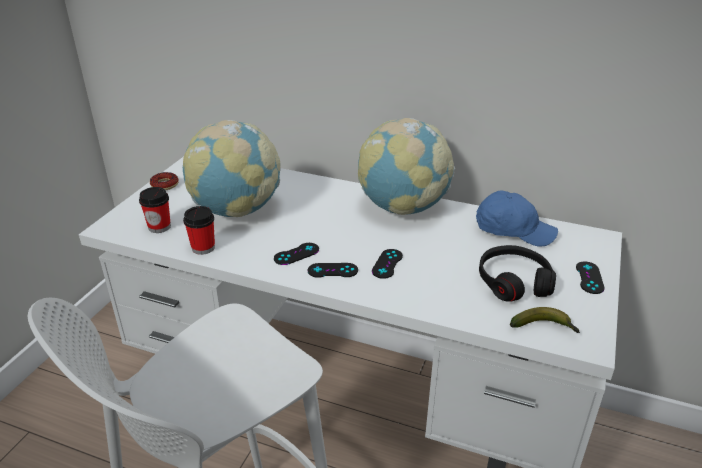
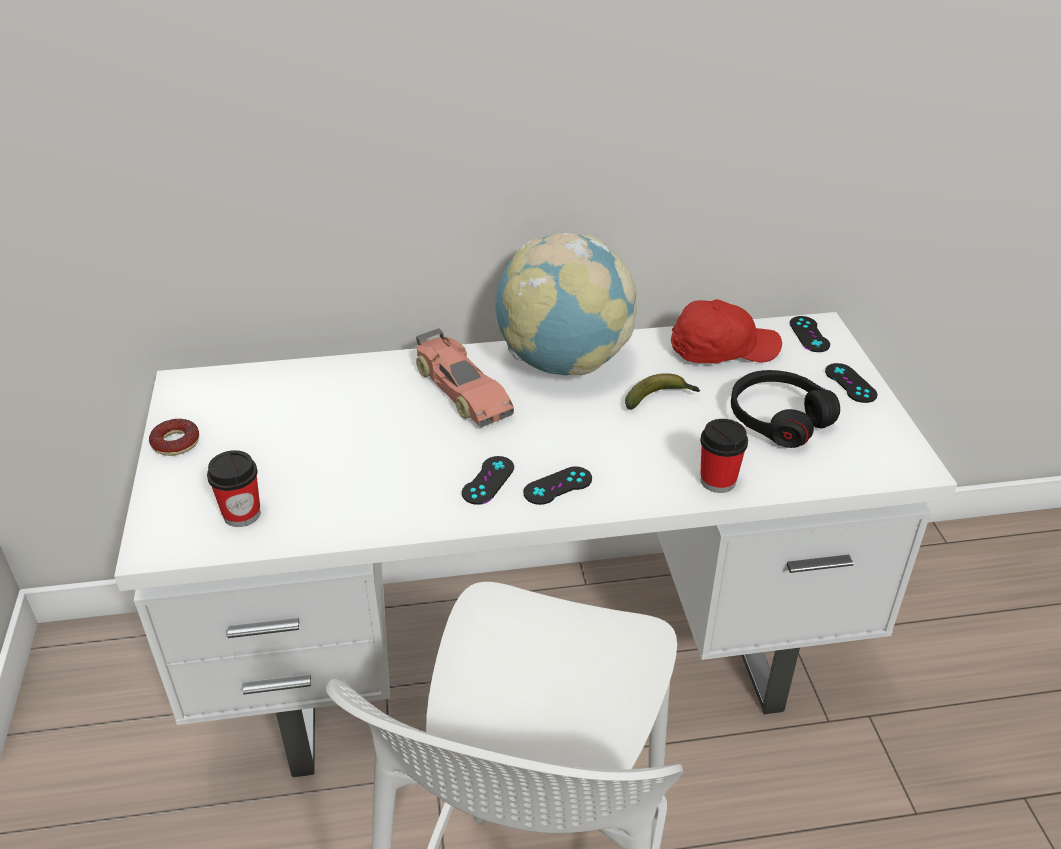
camera: 30 degrees left, 5 degrees up
(203, 248) = (345, 521): cup -> cup (718, 481)
(236, 210) = (336, 445): globe -> none
(329, 204) = (461, 390): none -> toy car
(387, 264) = (616, 450): black game controller -> black game controller (809, 334)
(513, 230) = (722, 350): blue cap -> red cap
(544, 327) = (856, 464): banana -> banana (660, 398)

